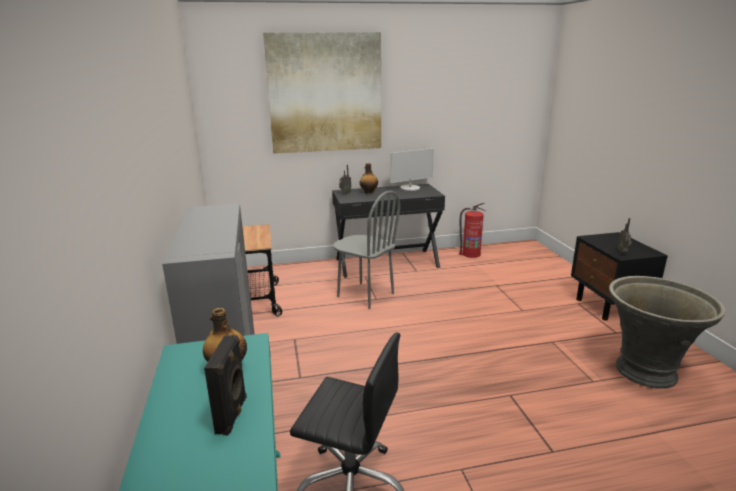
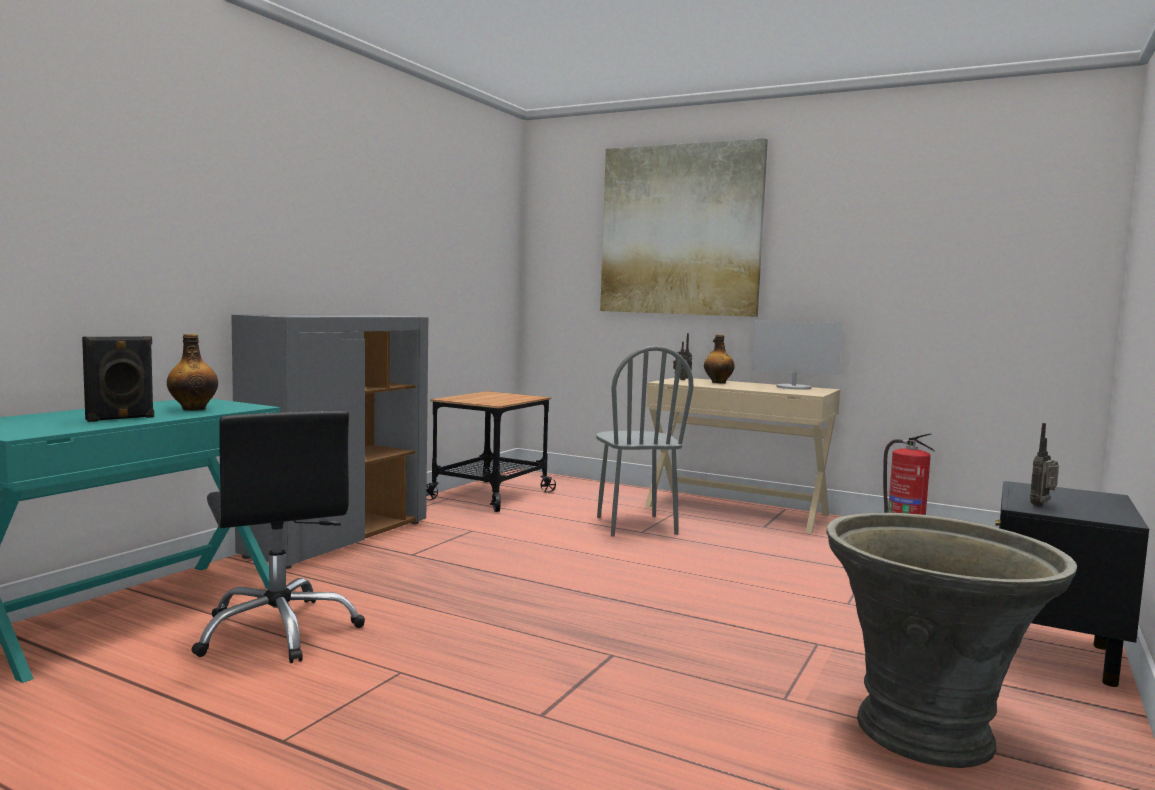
camera: 40 degrees right, 15 degrees down
(387, 262) = (737, 510): black desk -> beige desk

